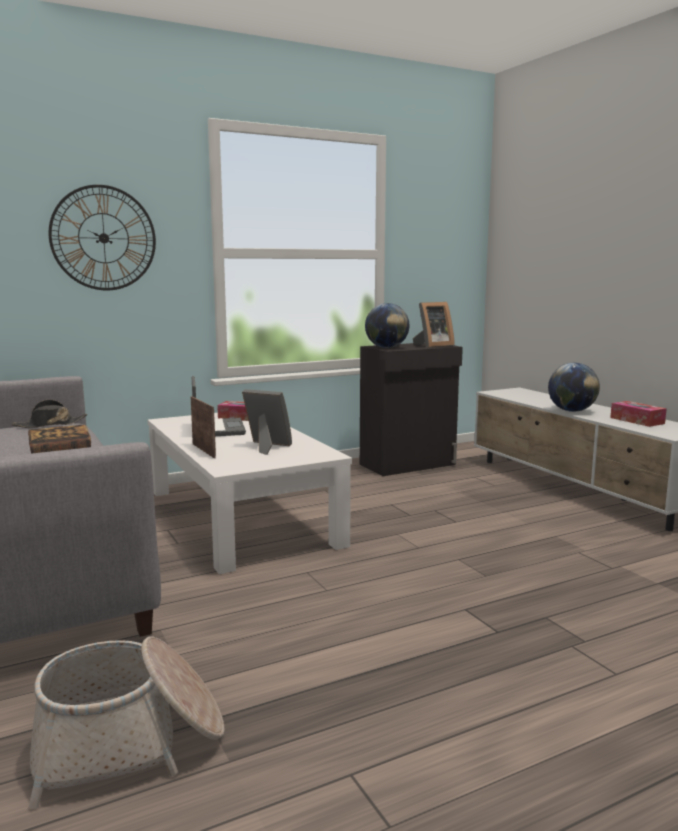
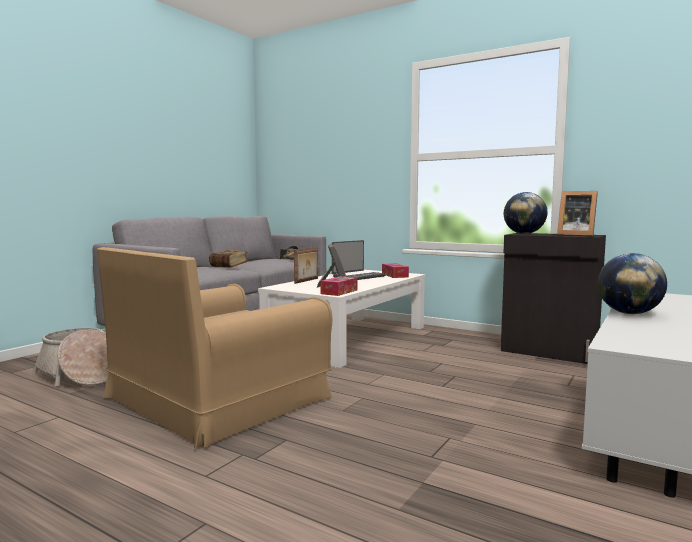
camera: 60 degrees right, 5 degrees down
(103, 238) = (347, 153): wall clock -> none
(385, 633) = (217, 398): none -> brown armchair
(637, 420) = (657, 332): tissue box -> tissue box (339, 292)

